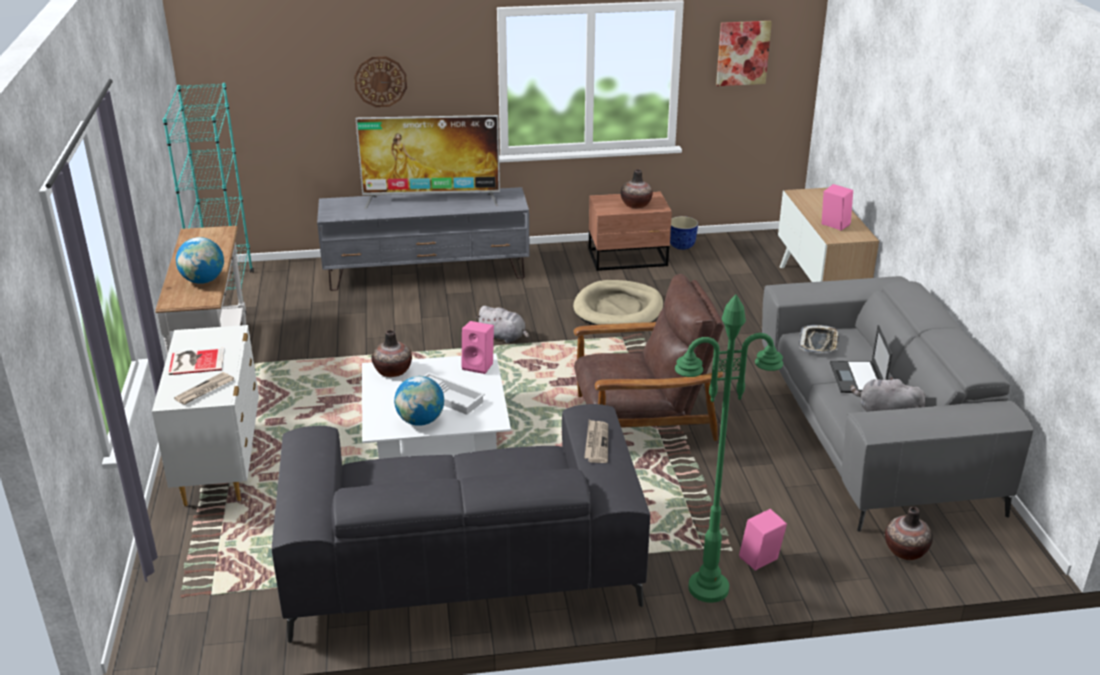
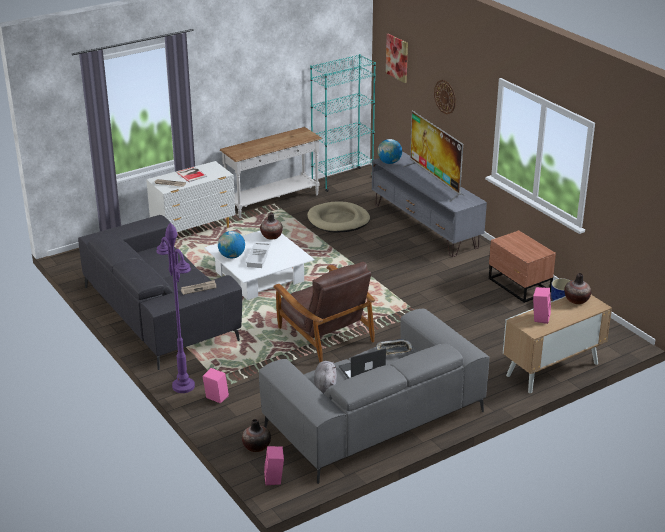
camera: 65 degrees right, 0 degrees up
(203, 281) = (256, 149): globe -> globe (389, 162)
(479, 365) = (297, 257): pink speaker -> pink speaker (275, 479)
(504, 337) = (374, 269): grey plush toy -> none
(618, 309) = (444, 298): beige dog bed -> beige dog bed (338, 220)
(636, 205) = (522, 248): vase -> vase (576, 300)
(708, 588) = (183, 386): green floor lamp -> purple floor lamp
(743, 53) = (625, 181): picture -> picture (397, 58)

